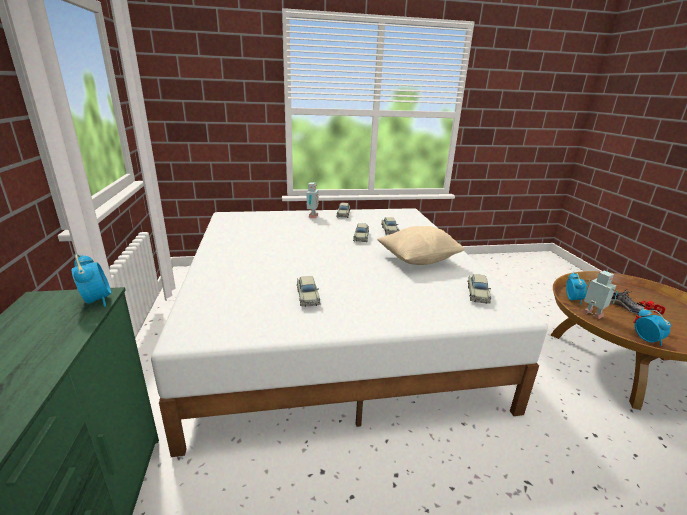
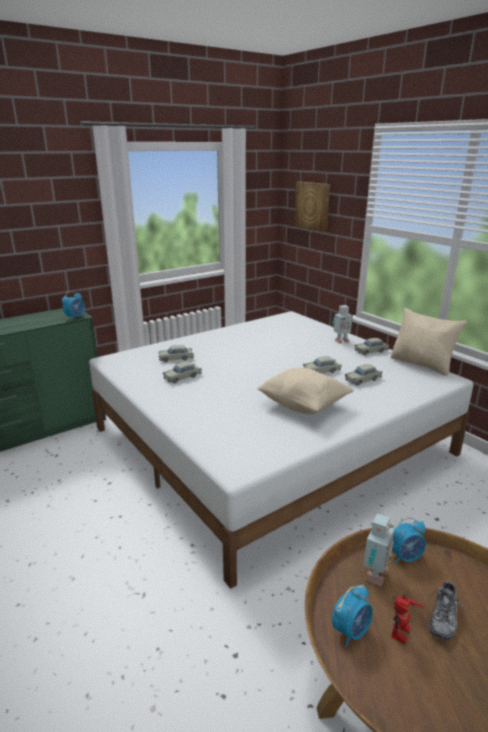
camera: 65 degrees right, 0 degrees up
(207, 95) = (312, 206): none -> picture
(381, 210) = (422, 364): none -> beige pillow
(477, 294) = (258, 445): beige toy car -> beige toy car (176, 358)

